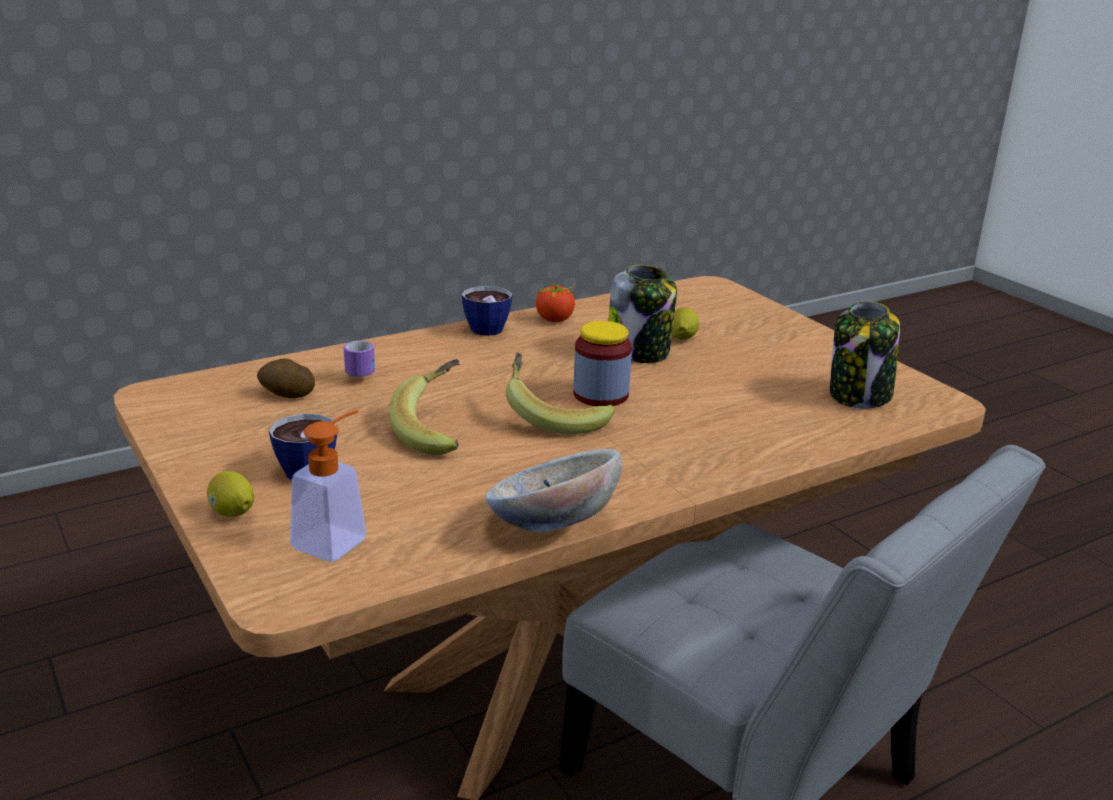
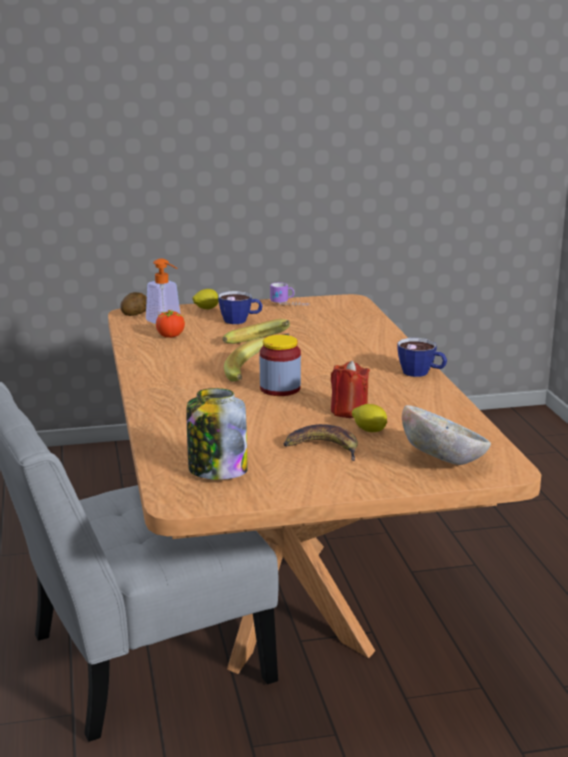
camera: 110 degrees right, 5 degrees down
(286, 394) = (331, 321): potato -> potato (135, 313)
(358, 372) = (355, 336): mug -> mug (289, 306)
(551, 526) = (135, 357): bowl -> bowl (443, 461)
(555, 319) = (429, 394): tomato -> tomato (170, 336)
(639, 351) = (349, 411): jar -> red candle
(748, 354) = (323, 448): none -> banana

